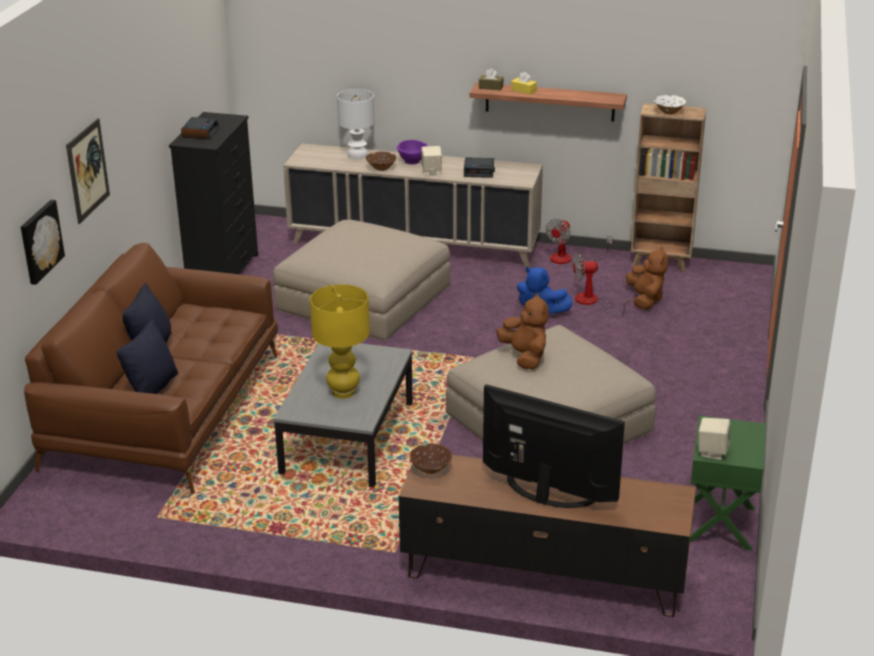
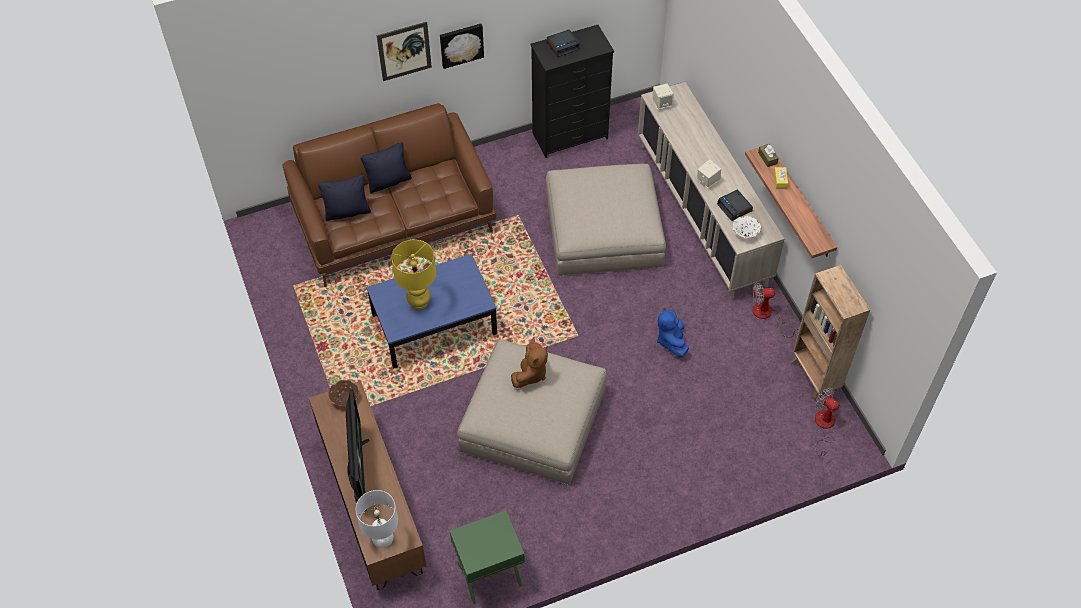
camera: 55 degrees right, 25 degrees up
(40, 241) = (328, 86): picture -> picture (461, 44)
(347, 437) = (434, 324): grey coffee table -> blue coffee table
(357, 155) = (694, 124): white table lamp -> white table lamp (382, 538)
(381, 168) = (686, 150): brown bowl -> none
(413, 161) = (714, 160): purple bowl -> none
(593, 302) = (713, 364): fan -> fan (824, 426)
(645, 300) = (746, 395): brown plush toy -> none
(669, 112) = (836, 290): white bowl -> white bowl (745, 233)
(712, 451) = (466, 536): beige speaker -> beige speaker (662, 104)

